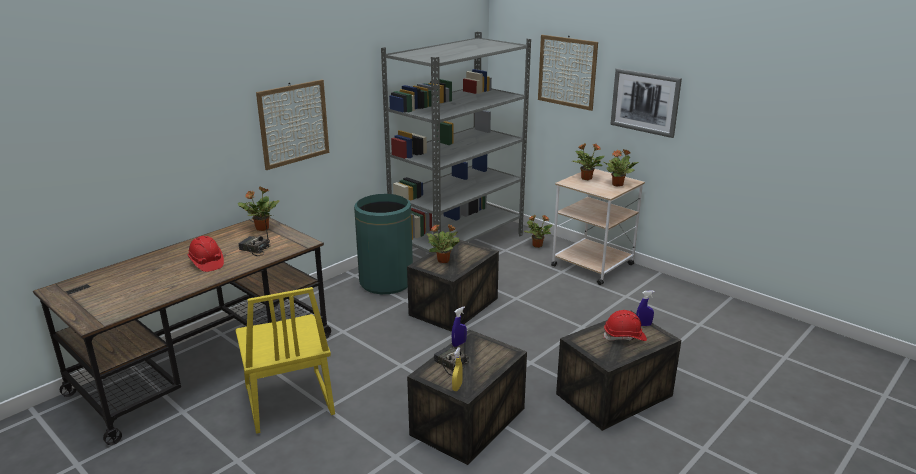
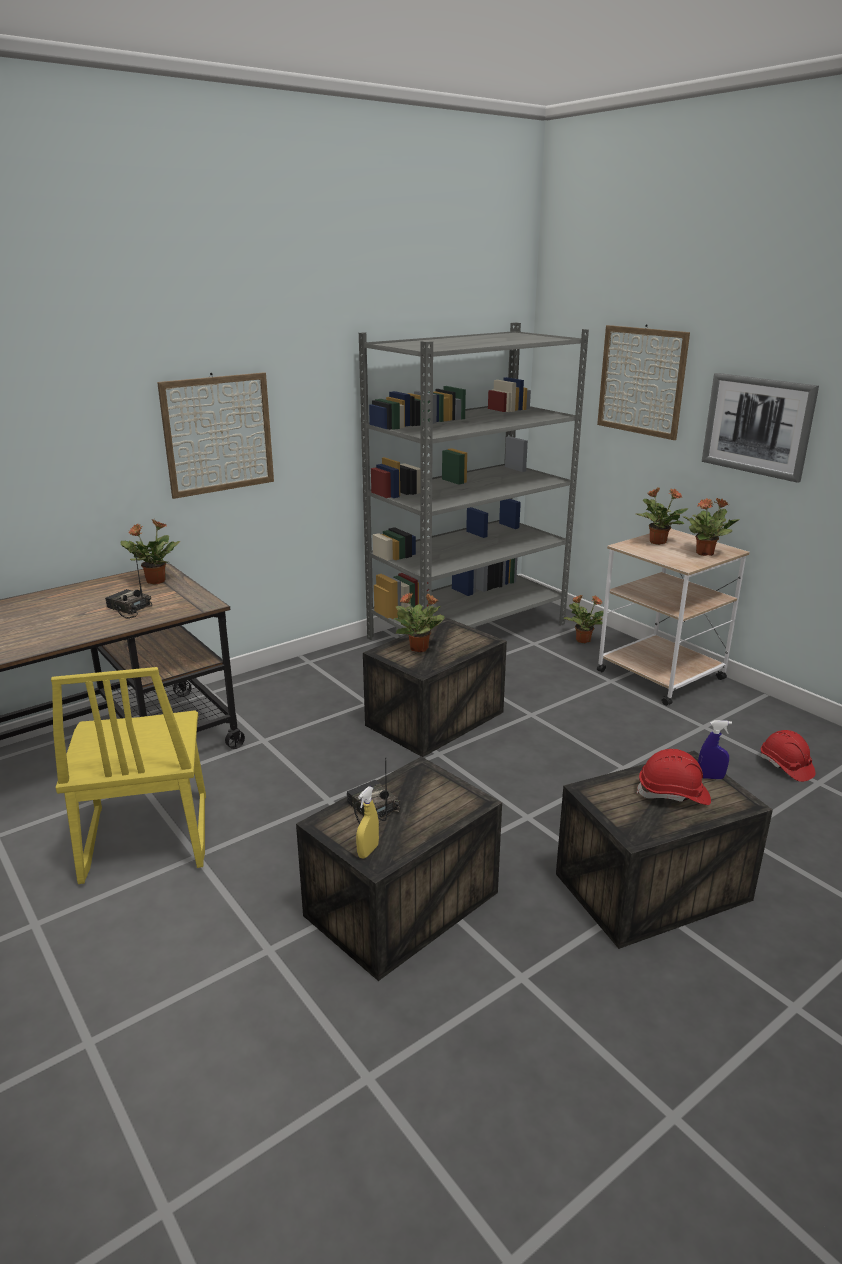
camera: 10 degrees right, 0 degrees up
(206, 263) = (52, 622): red hard hat -> red hard hat (785, 766)
(386, 282) = (349, 674): green trash can -> none
(459, 344) = (397, 778): blue spray bottle -> none

